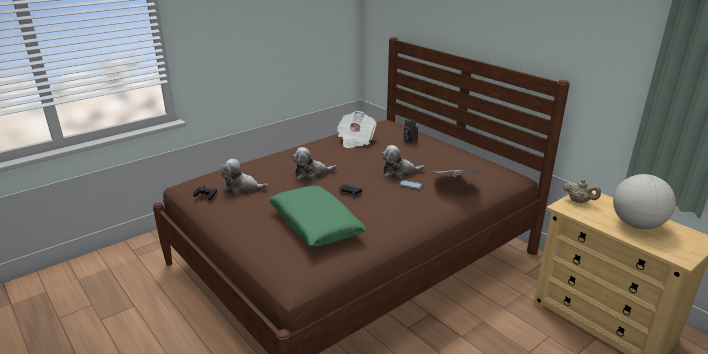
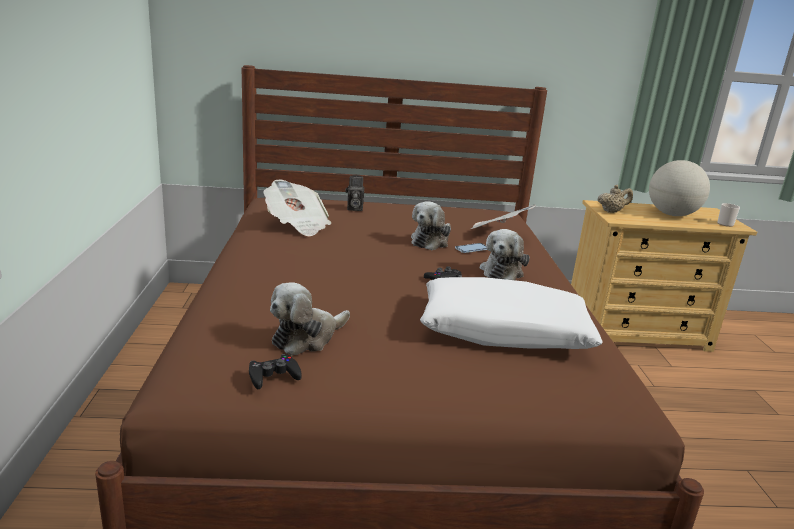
camera: 55 degrees left, 5 degrees down
(312, 174) = (351, 279): plush toy -> plush toy (502, 271)
(315, 224) = (504, 330): green pillow -> white pillow
(673, 251) = (724, 223): none -> mug

